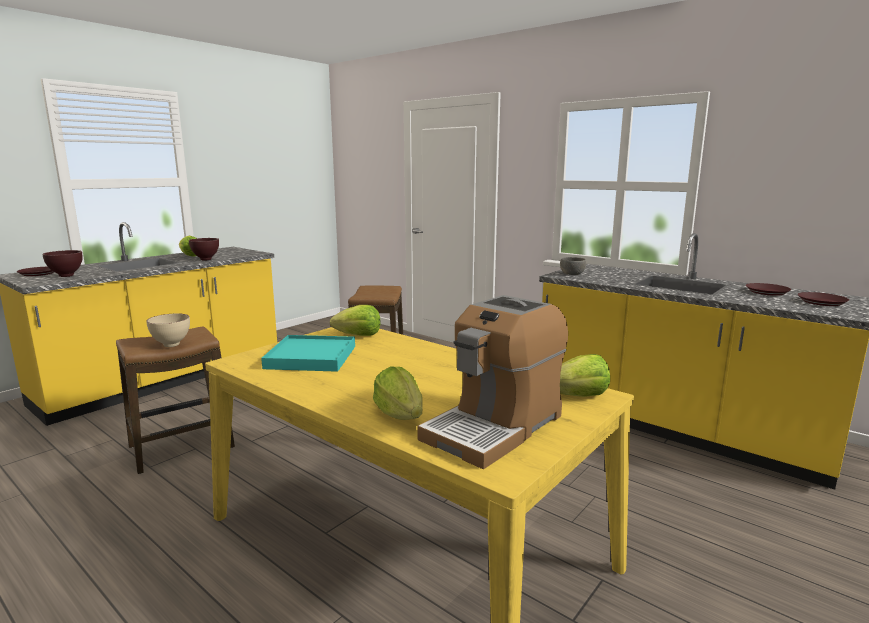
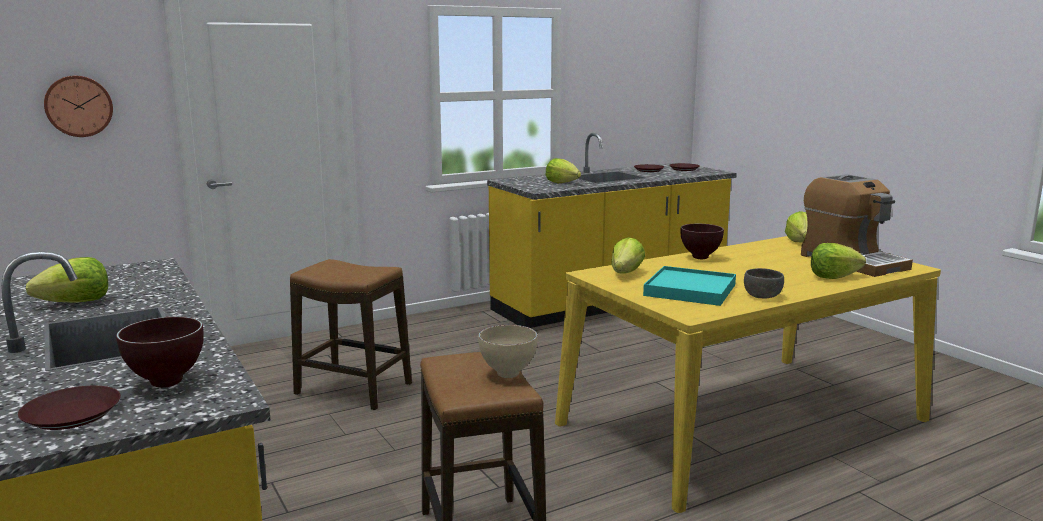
camera: 70 degrees left, 0 degrees up
(205, 259) = (159, 293): brown bowl -> brown bowl (700, 258)
(369, 178) = (78, 106): none -> wall clock
(572, 274) = (537, 187): grey bowl -> grey bowl (762, 296)
(610, 277) = (562, 183): none -> lettuce

